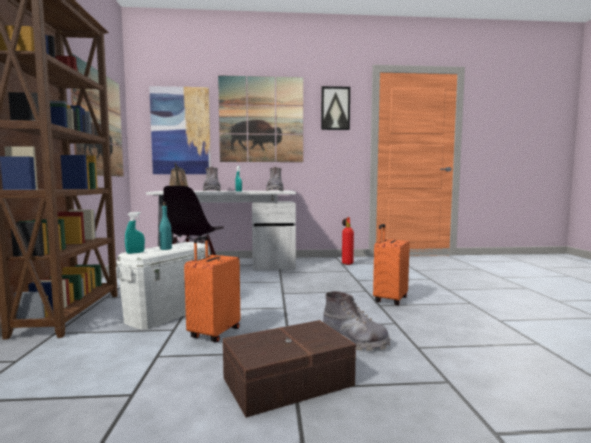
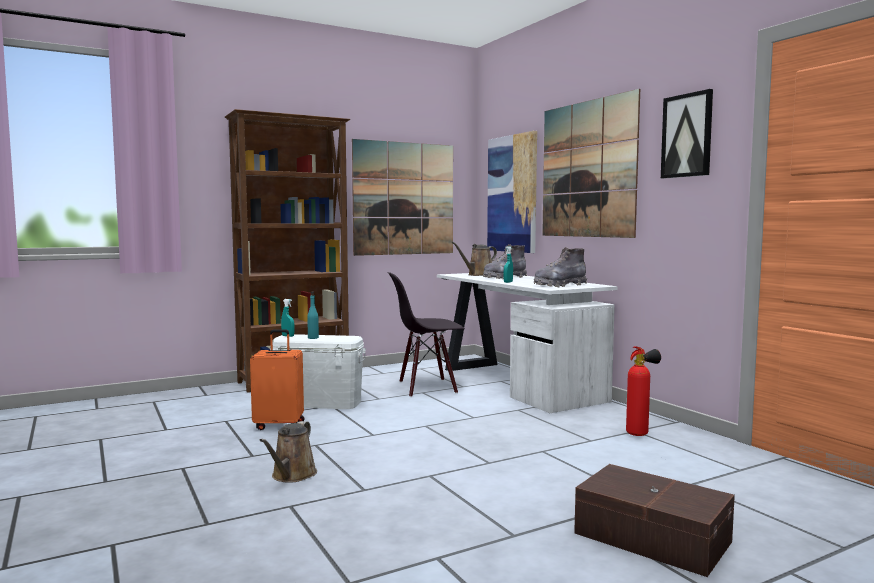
camera: 65 degrees right, 0 degrees up
(286, 381) = (193, 463): brown storage box -> brown storage box (651, 536)
(354, 341) = (292, 476): grey boot -> brown watering can
(389, 299) = (463, 479): orange suitcase -> none

